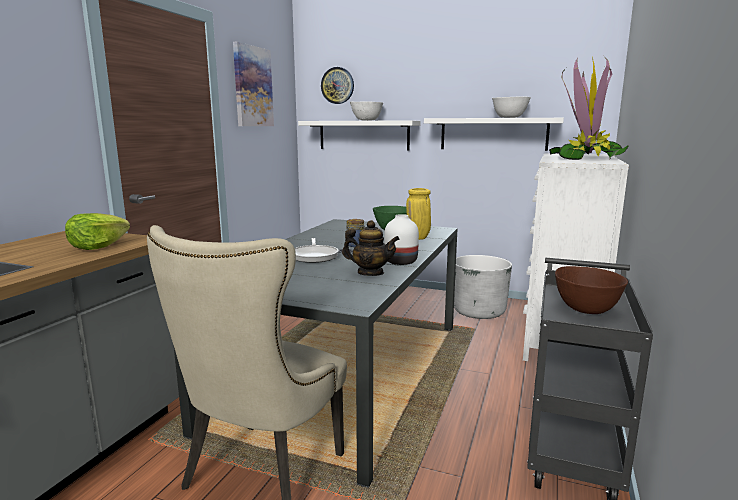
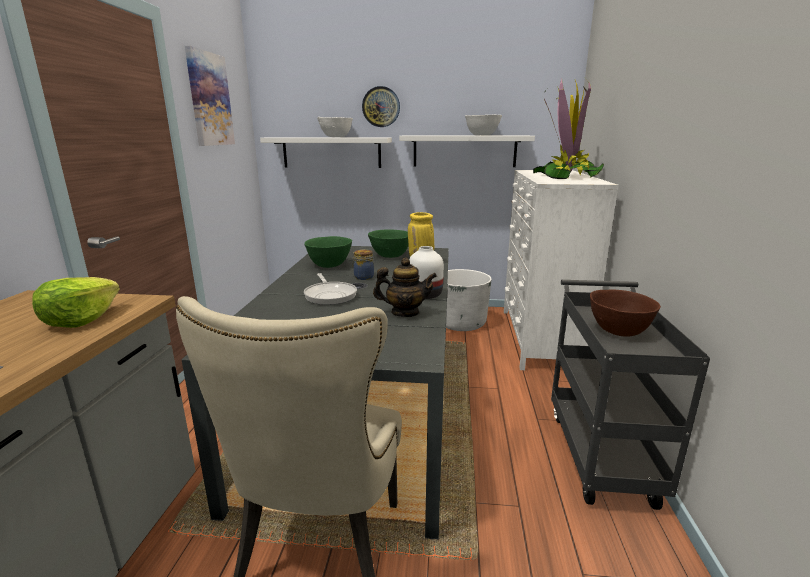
camera: 15 degrees left, 5 degrees up
(332, 234) = (330, 265): none -> green bowl
(337, 85) = (299, 98): wall clock -> wall clock (381, 107)

